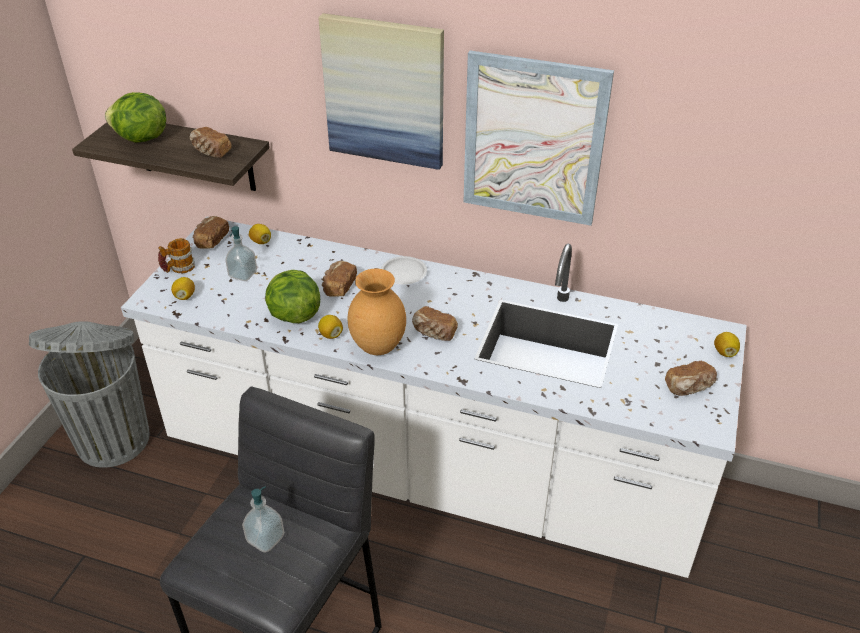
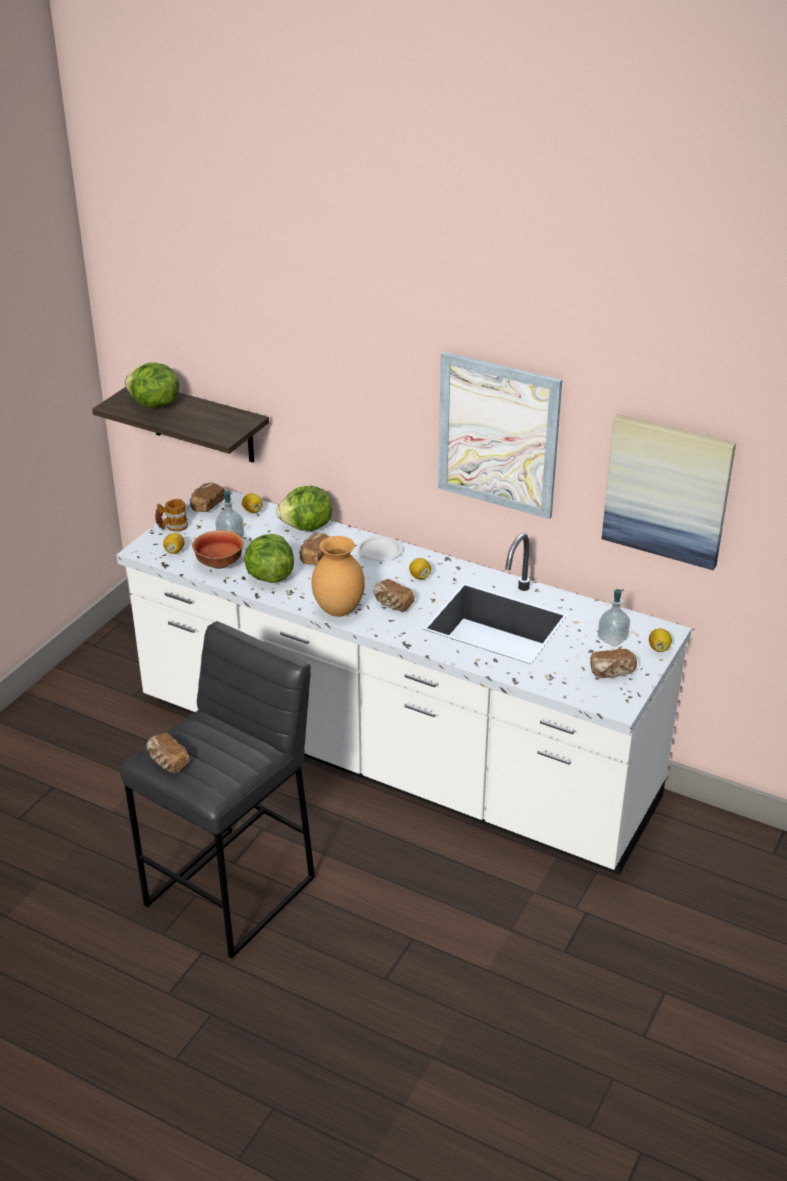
camera: 10 degrees right, 5 degrees down
(114, 438) = (92, 692): grey trash can -> none
(211, 152) = (214, 422): bread -> bread (167, 762)
(235, 306) = (218, 563): none -> bowl
(265, 538) = (210, 747): soap dispenser -> soap dispenser (612, 639)
(322, 254) = (307, 527): none -> lettuce
(331, 335) = (298, 596): lemon -> lemon (419, 576)
(384, 91) = (371, 380): picture -> picture (667, 490)

